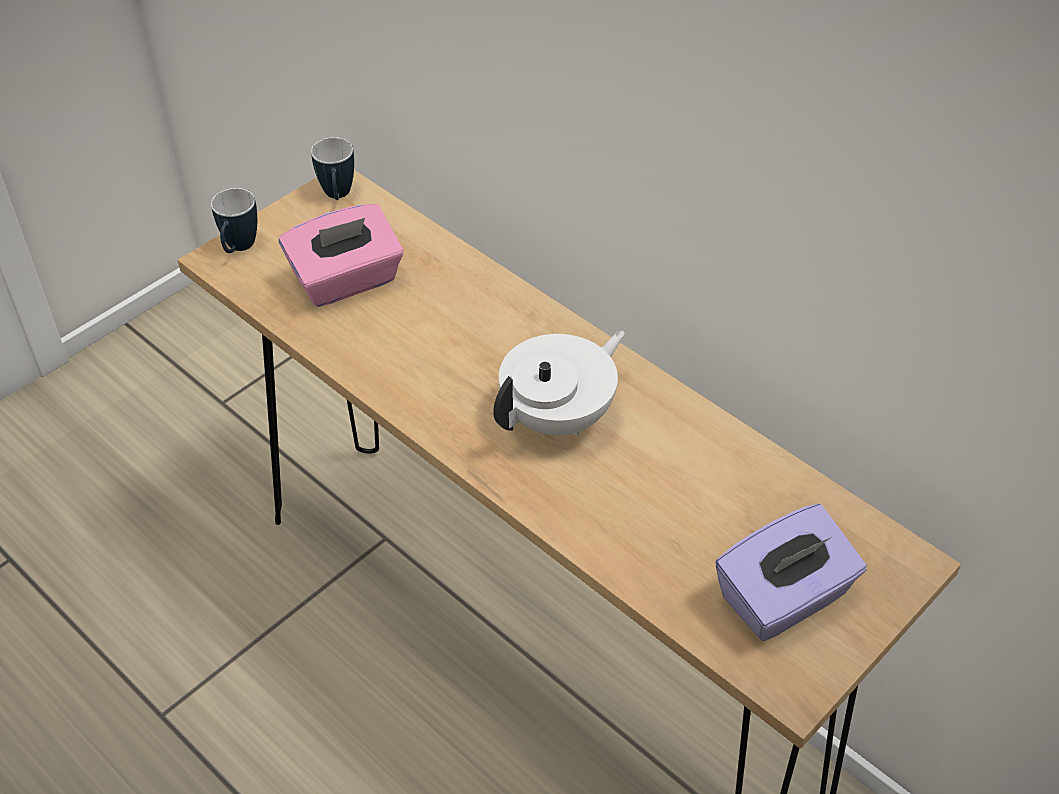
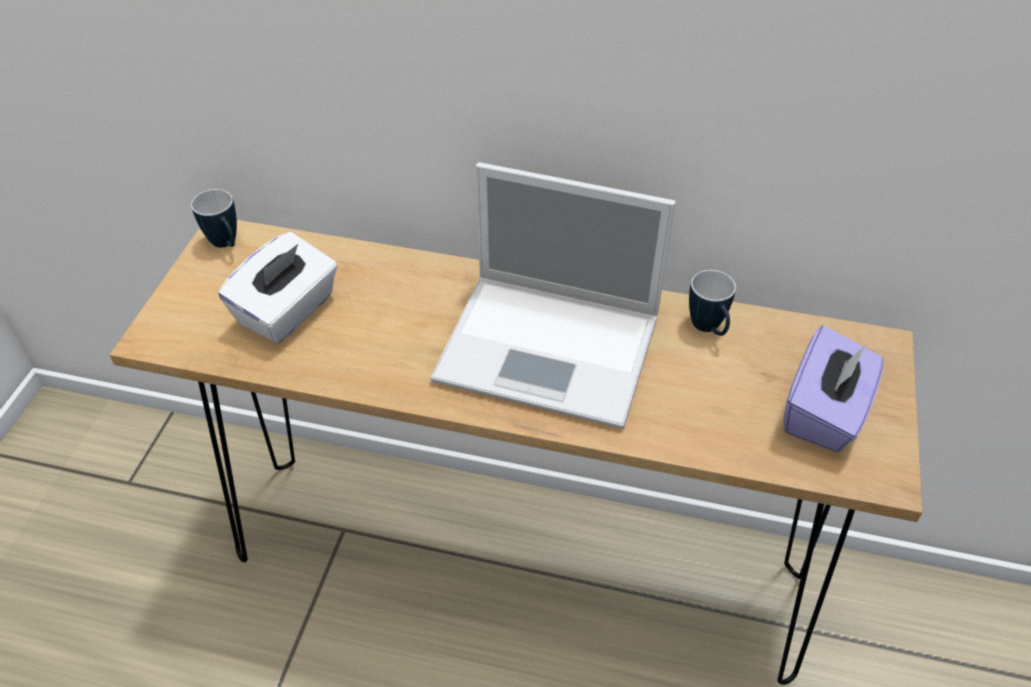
camera: 30 degrees left, 0 degrees up
(238, 249) = (165, 322): mug -> mug (709, 329)
(346, 281) = (288, 311): pink tissue box -> white tissue box
(559, 417) = (552, 349): white teapot -> laptop

